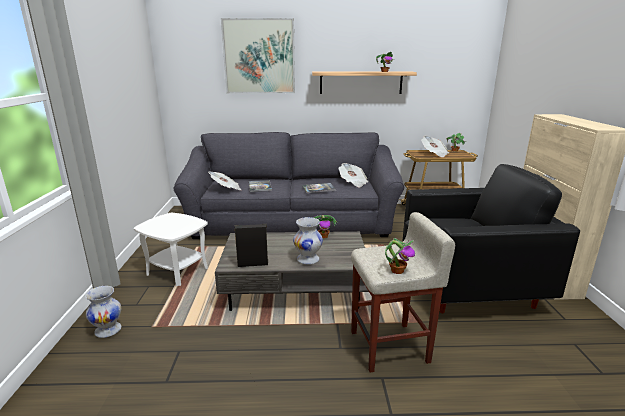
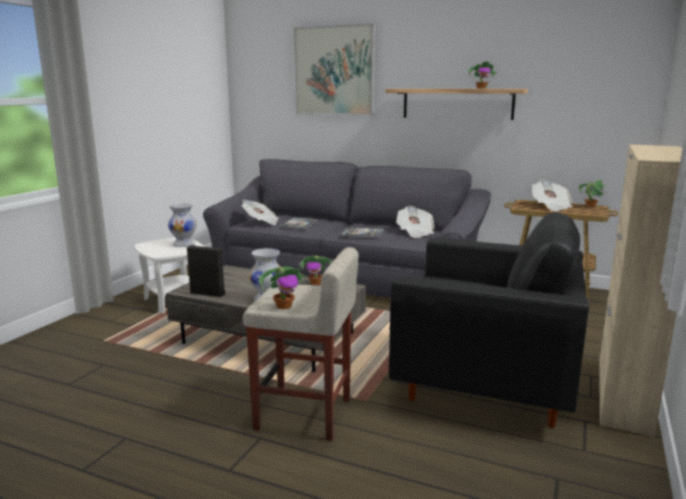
camera: 25 degrees right, 5 degrees down
(108, 330) = (68, 335): white vase -> white vase (184, 244)

